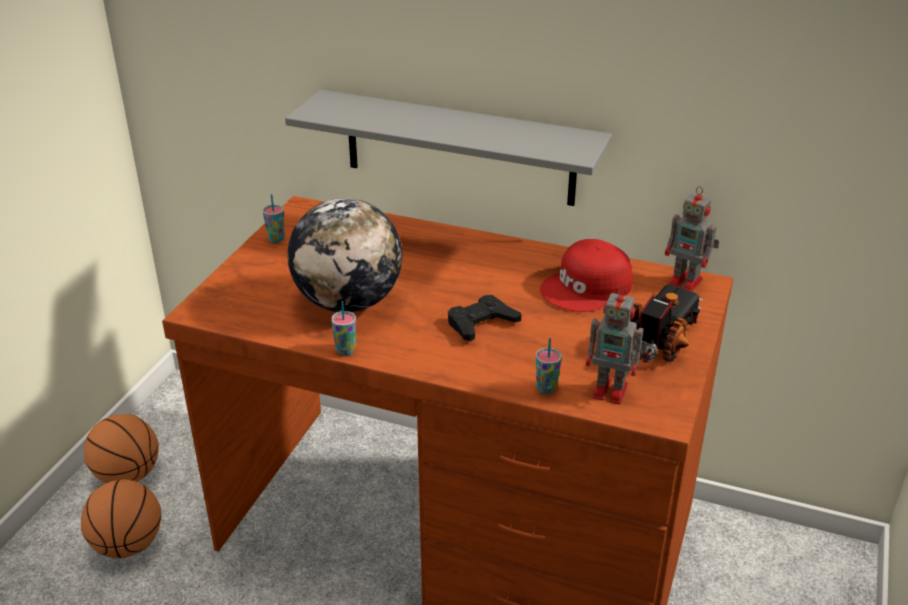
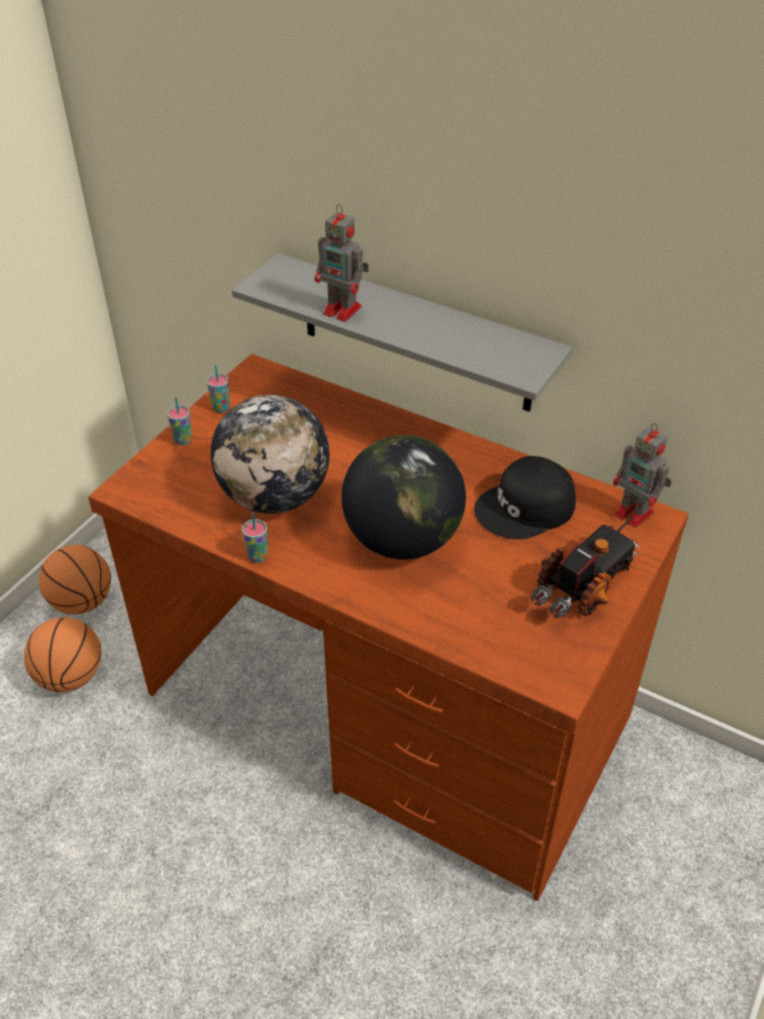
camera: 10 degrees right, 10 degrees up
(481, 323) = (403, 540): black game controller -> globe
(546, 388) = (448, 630): cup -> cup (183, 440)
(587, 288) = (526, 508): red cap -> black cap
(612, 391) = (516, 643): toy robot -> toy robot (344, 310)

